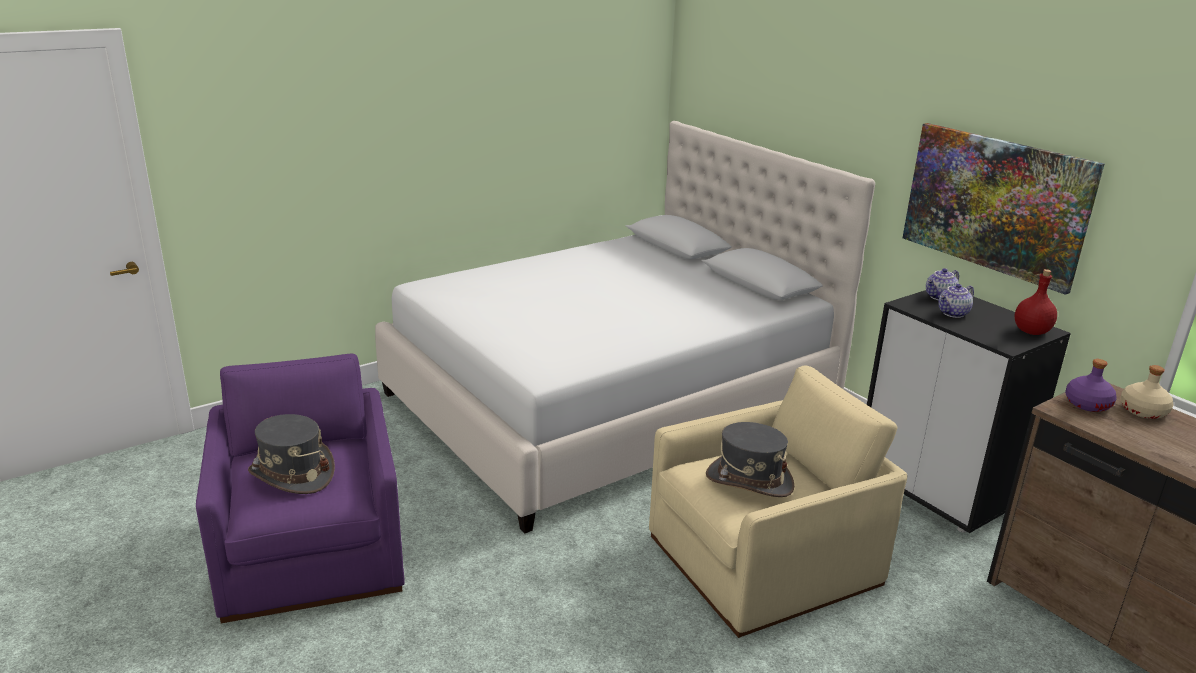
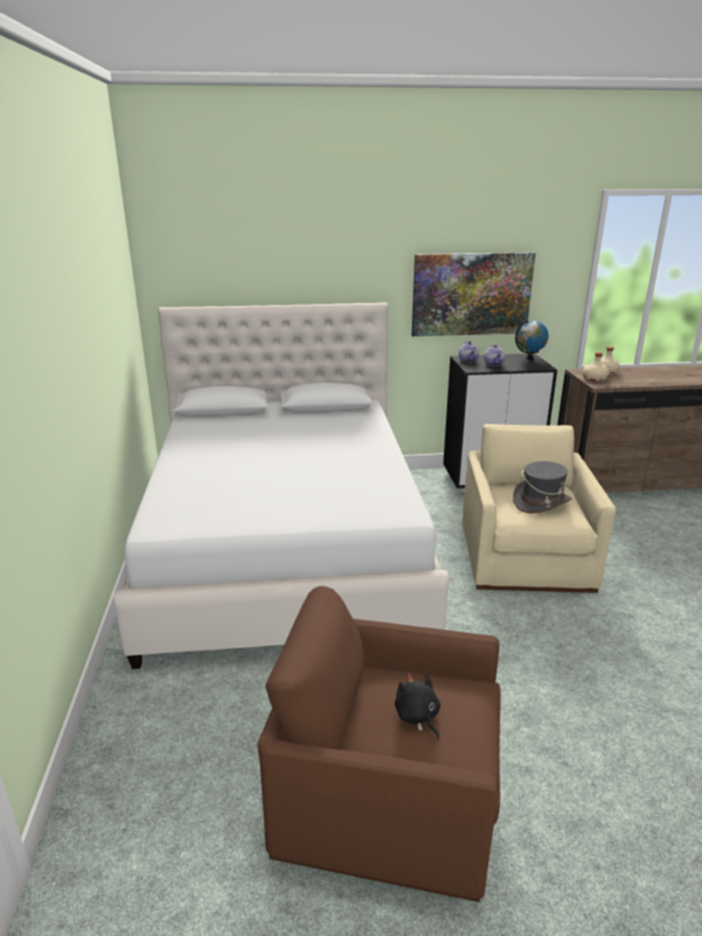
camera: 60 degrees left, 0 degrees up
(292, 474) = (417, 717): grey hat -> black plush toy
(313, 550) = (388, 793): purple armchair -> brown armchair
(1032, 332) = (529, 358): red bottle -> globe
(1087, 404) = (594, 379): purple bottle -> beige bottle

